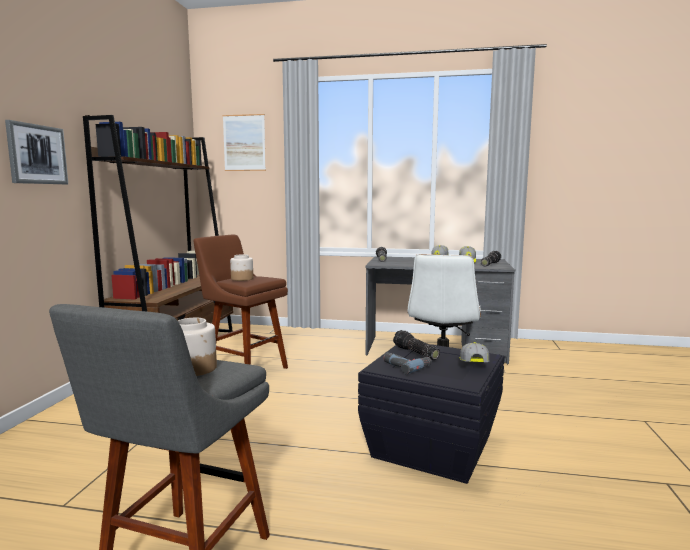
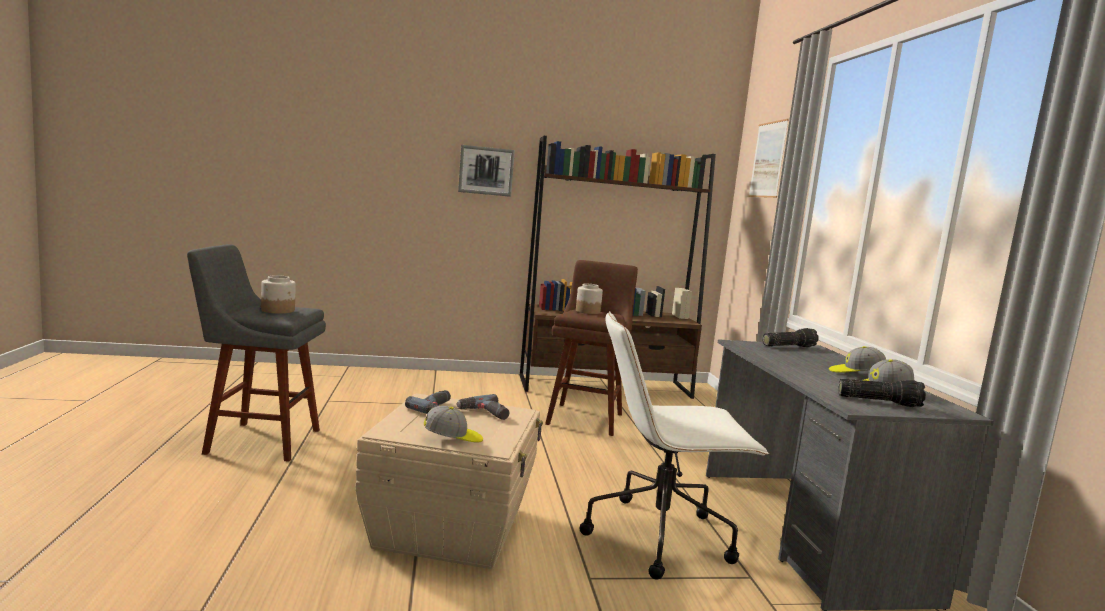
camera: 70 degrees right, 0 degrees up
(415, 353) = (484, 413): flashlight -> power drill
(431, 445) = (451, 527): black storage box -> beige storage box

